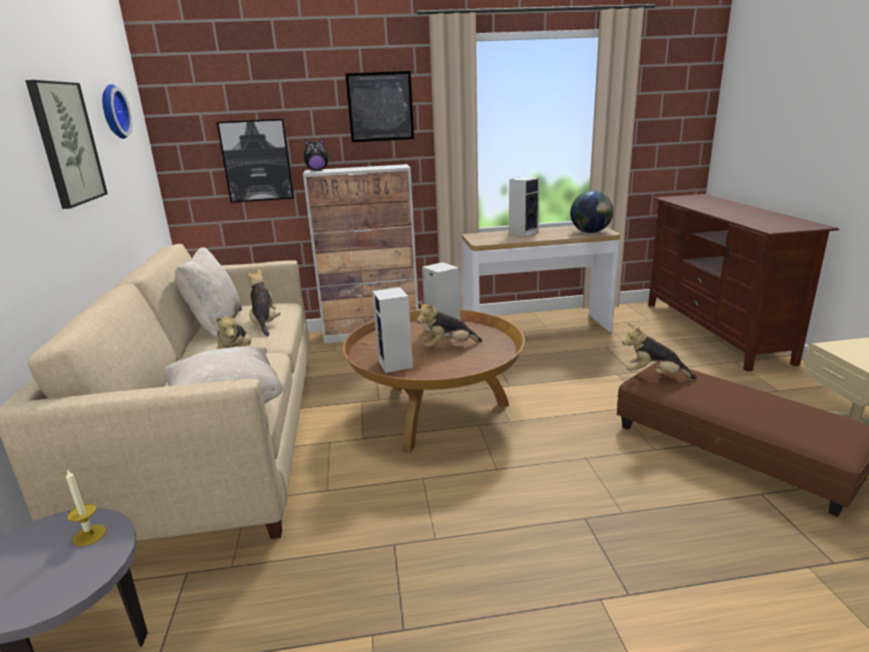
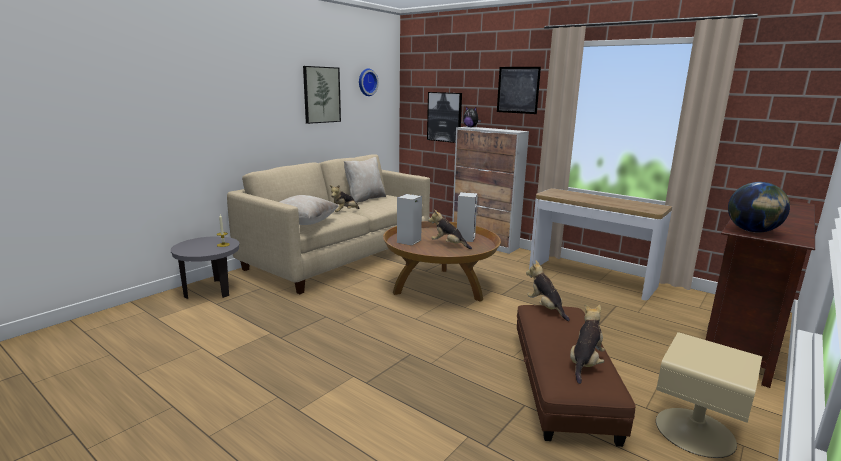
camera: 45 degrees right, 5 degrees down
(265, 324) = (383, 204): plush toy -> plush toy (585, 364)
(523, 233) = (592, 196): speaker -> none
(590, 232) = (641, 208): globe -> globe (752, 231)

